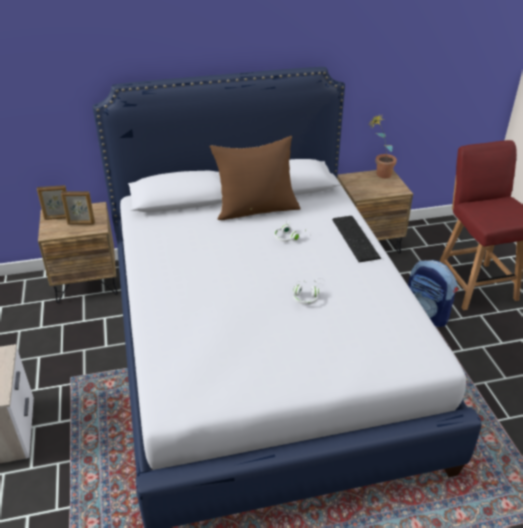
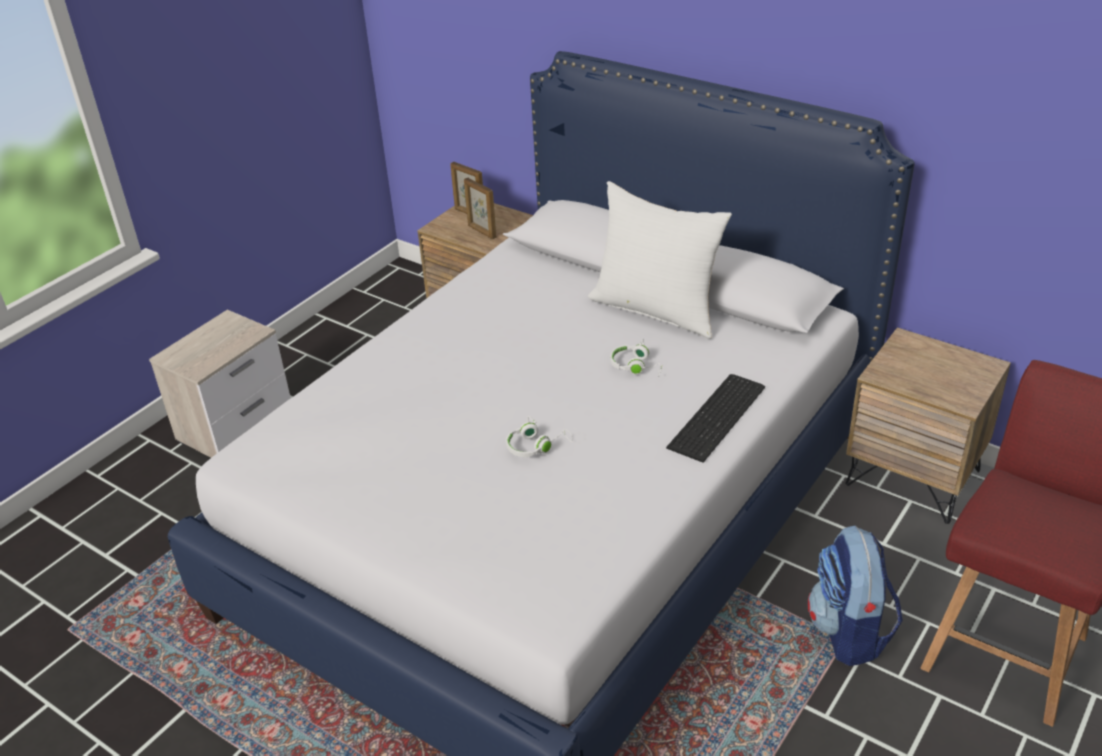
camera: 50 degrees right, 0 degrees up
(256, 209) = (657, 309): brown pillow -> white pillow
(379, 175) = (966, 361): potted plant -> none

